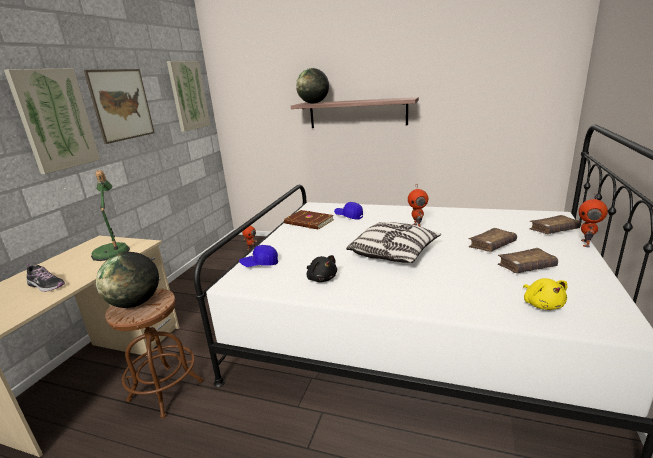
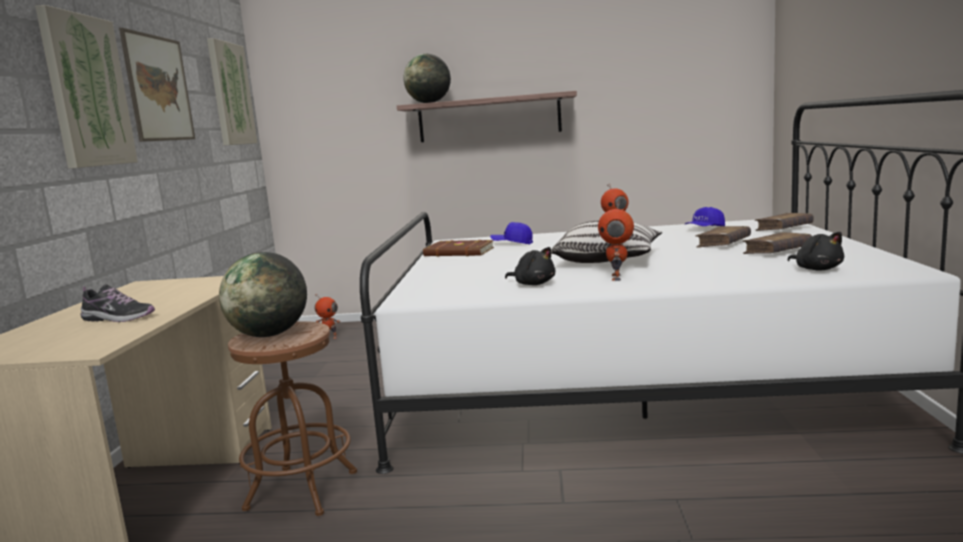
camera: 15 degrees left, 10 degrees down
(113, 250) = (185, 287): table lamp -> none
(260, 264) = (430, 285): blue cap -> blue cap (705, 229)
(542, 304) = (817, 269): yellow plush toy -> black plush toy
(586, 243) = (828, 233): toy robot -> toy robot (618, 277)

